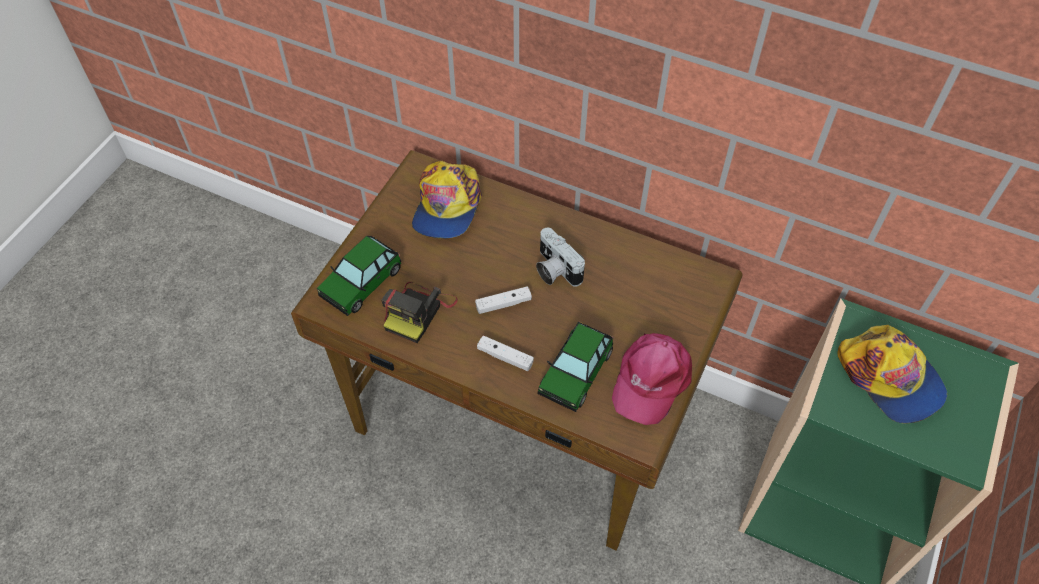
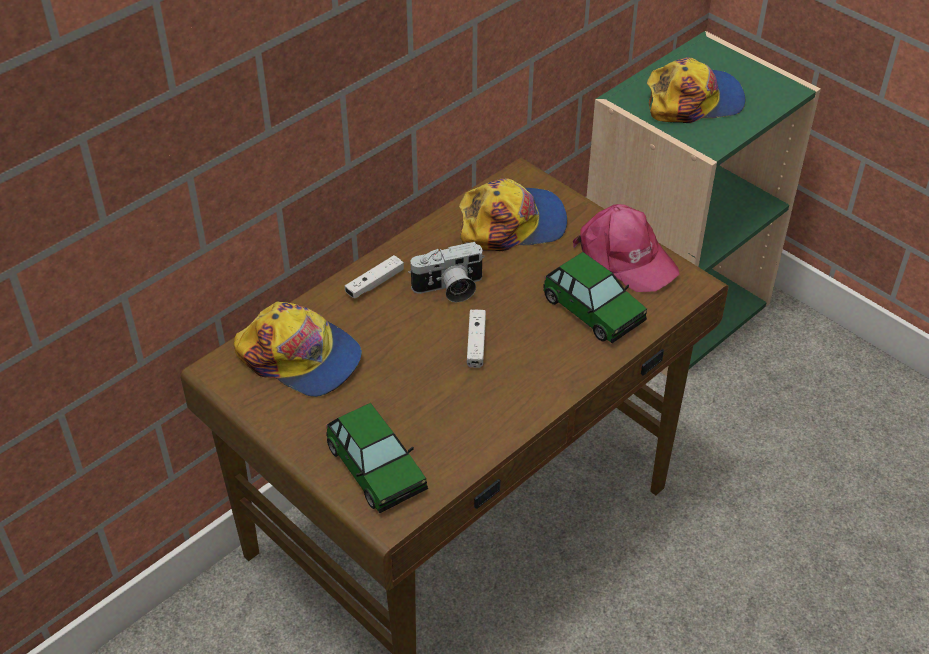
camera: 70 degrees left, 10 degrees down
(418, 311) = (450, 421): camera -> none
(505, 357) = (549, 360): white game controller -> white game controller (375, 283)
(650, 288) = (512, 224): none -> cap

